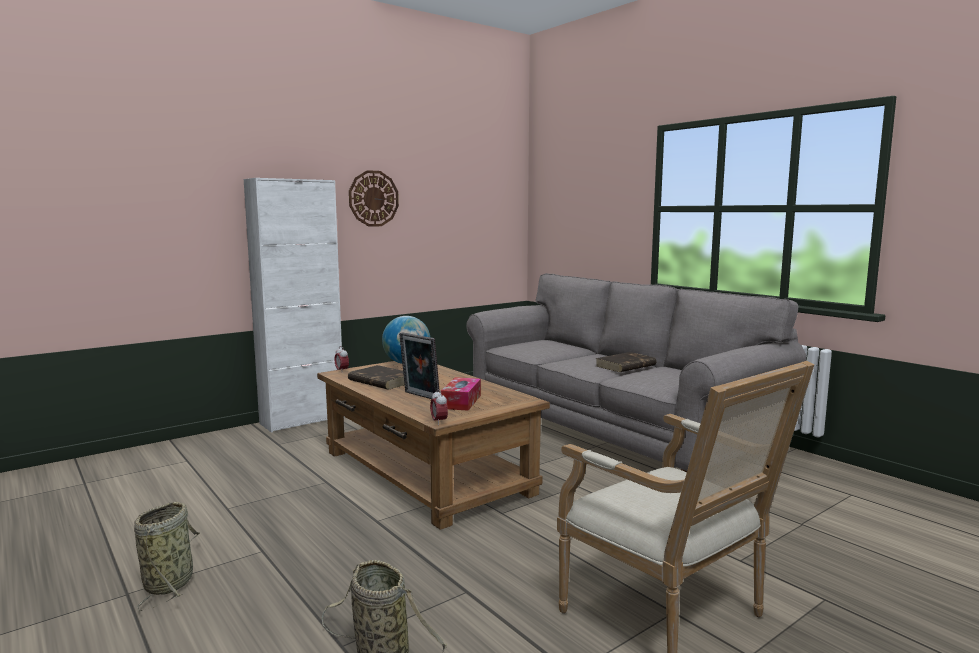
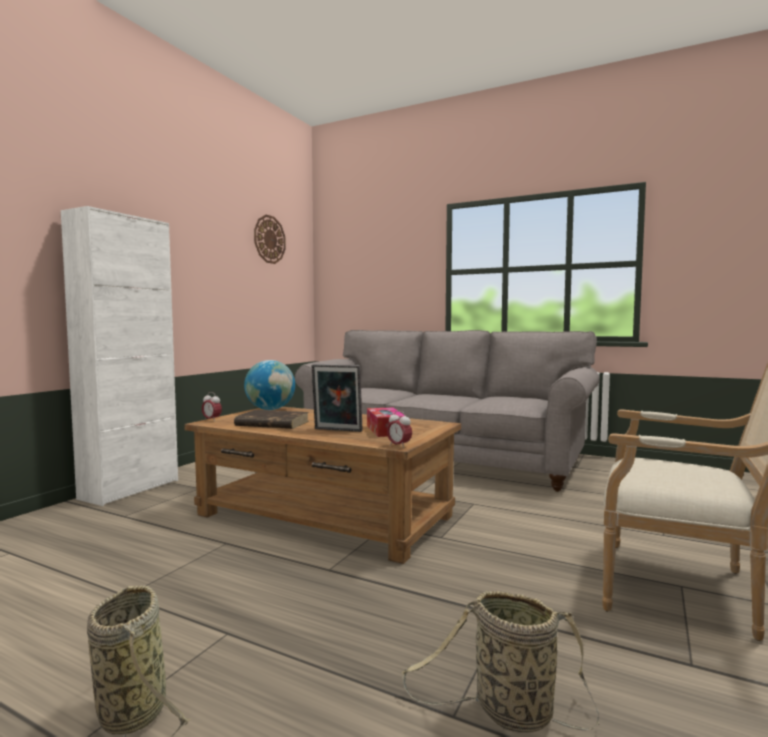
camera: 25 degrees left, 5 degrees down
(373, 198) = (192, 252): wall clock -> wall clock (269, 239)
(625, 366) = (462, 398): brown book -> none

